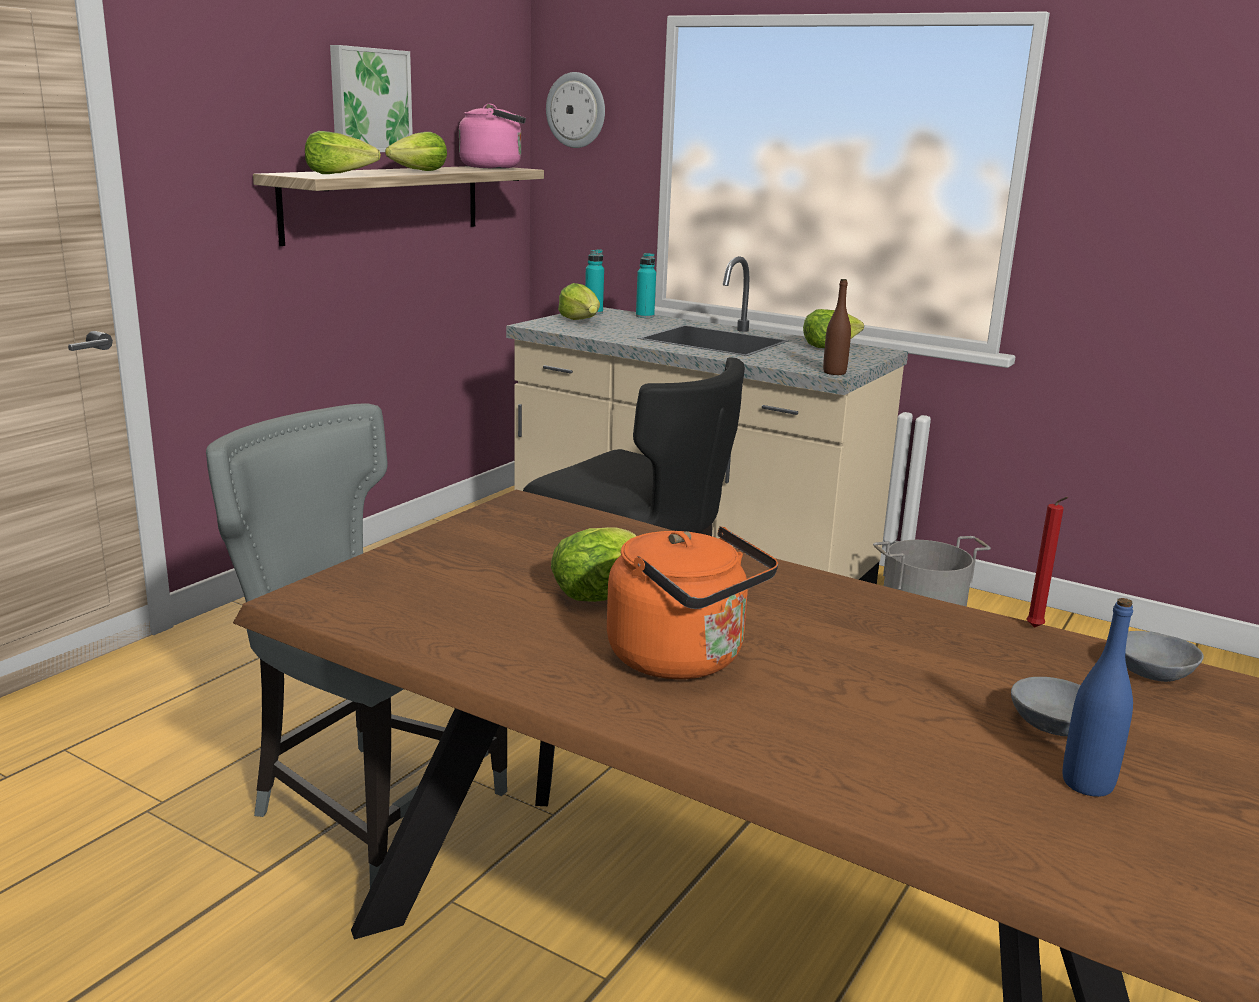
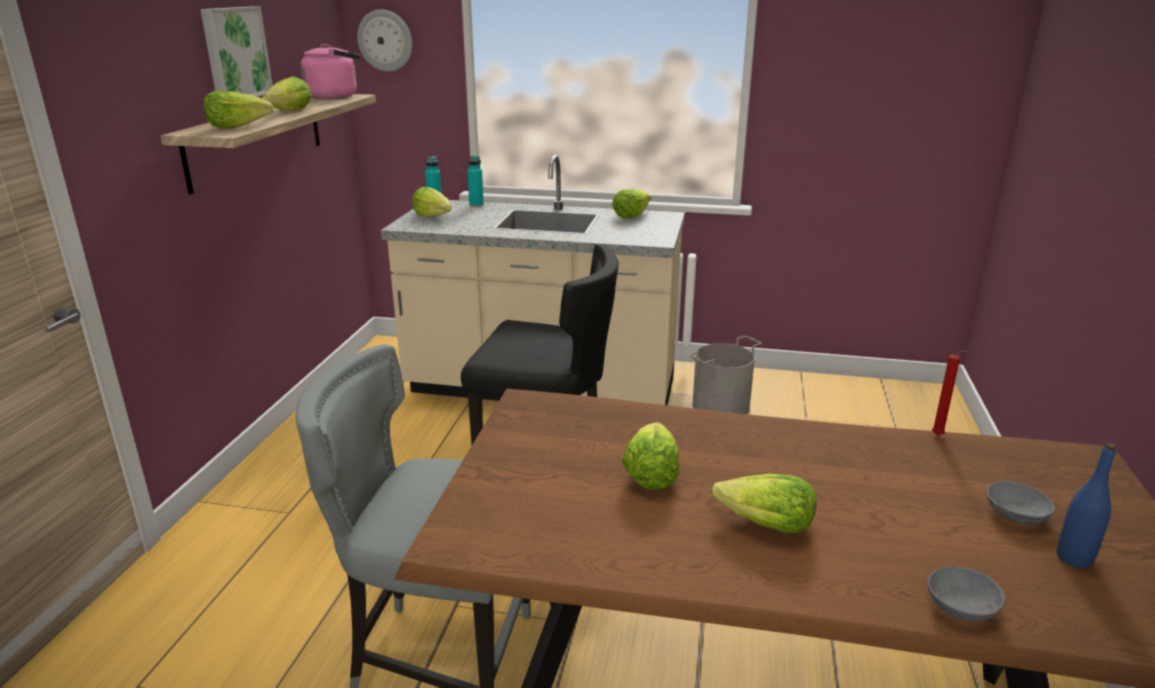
camera: 20 degrees left, 5 degrees up
(683, 660) = (765, 524): orange kettle -> lettuce
(834, 372) = (659, 241): brown bottle -> none
(1152, 670) = (1026, 453): grey bowl -> grey bowl (960, 604)

